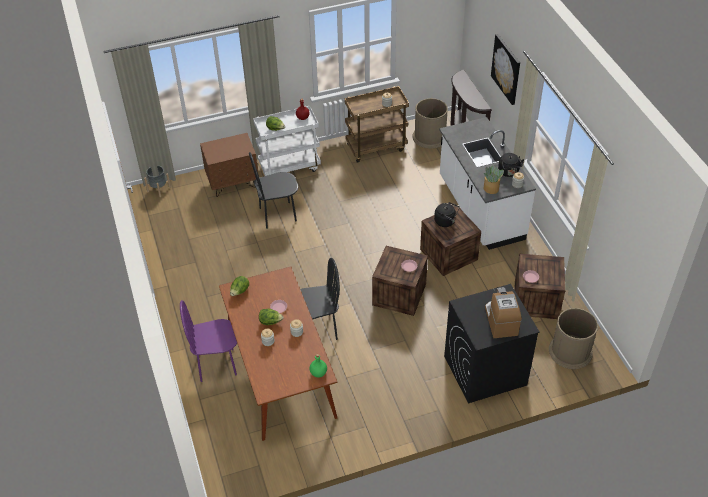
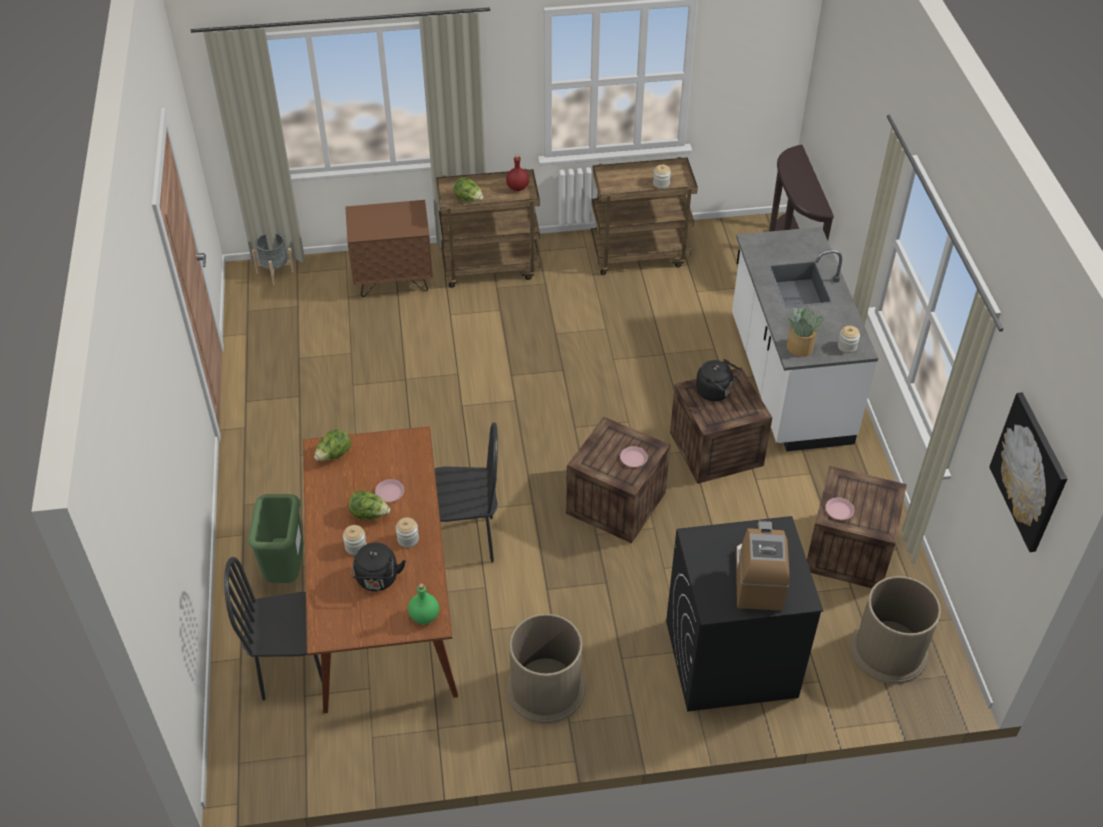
camera: 10 degrees right, 0 degrees up
(217, 364) = (285, 570): purple chair -> green trash can
(278, 214) = (451, 340): black chair -> black chair (295, 670)
(290, 167) = (491, 267): white cart -> brown cart
(429, 137) = (731, 250): brown trash can -> brown trash can (545, 689)
(506, 69) = (863, 147): picture -> picture (1030, 472)
(509, 172) = (837, 324): black kettle -> black kettle (377, 580)

